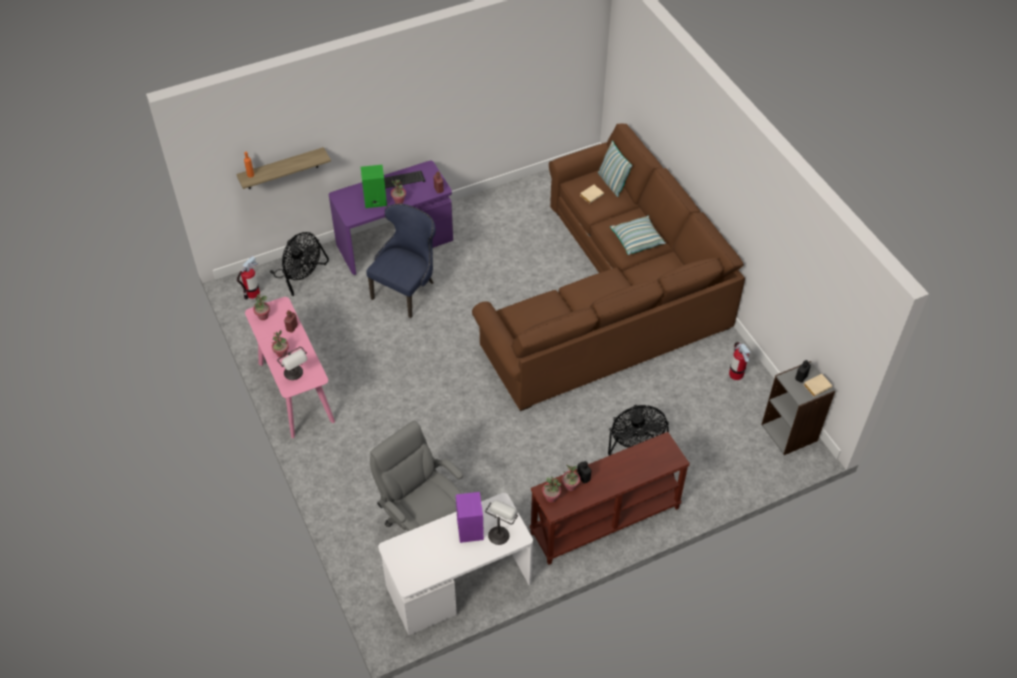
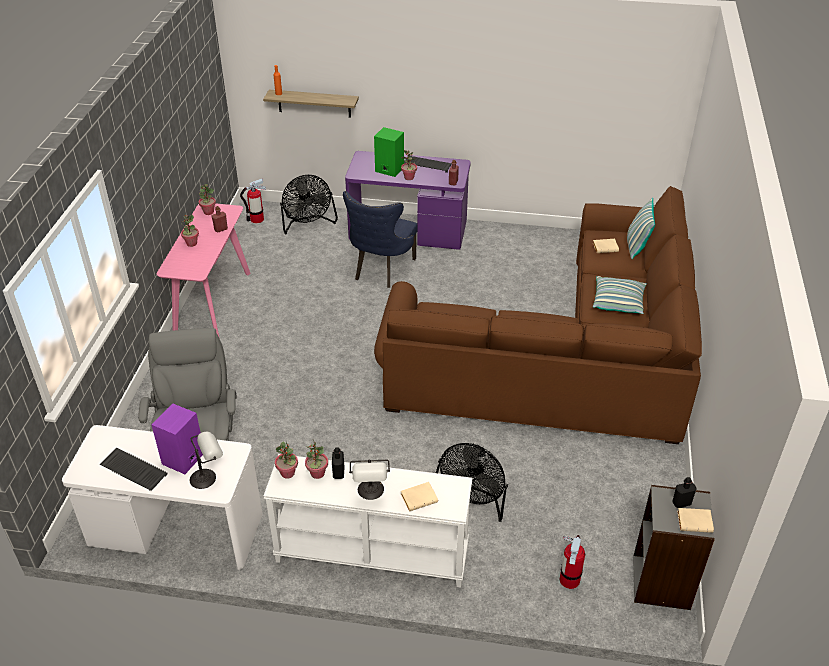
camera: 35 degrees right, 10 degrees down
(296, 374) = (184, 263): table lamp -> table lamp (371, 493)
(406, 290) = (381, 269): blue chair -> blue chair turned 135 degrees clockwise
(444, 559) = (133, 470): none -> keyboard
(605, 521) = (371, 555): brown console table -> white console table
(649, 464) = (419, 498): none -> beige book
(736, 374) = (646, 490): fire extinguisher -> fire extinguisher (569, 579)

